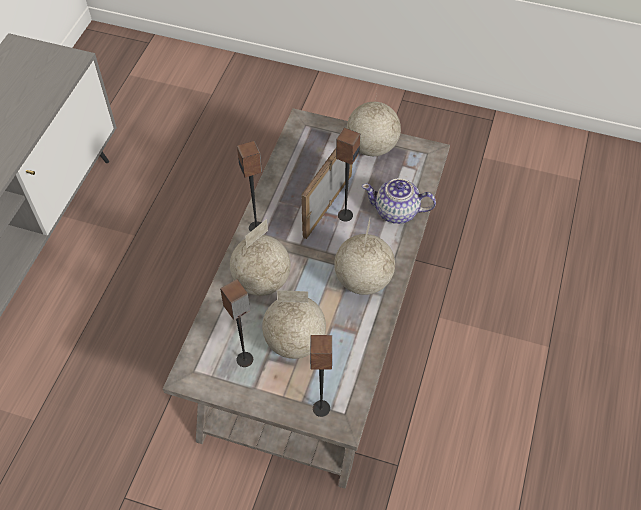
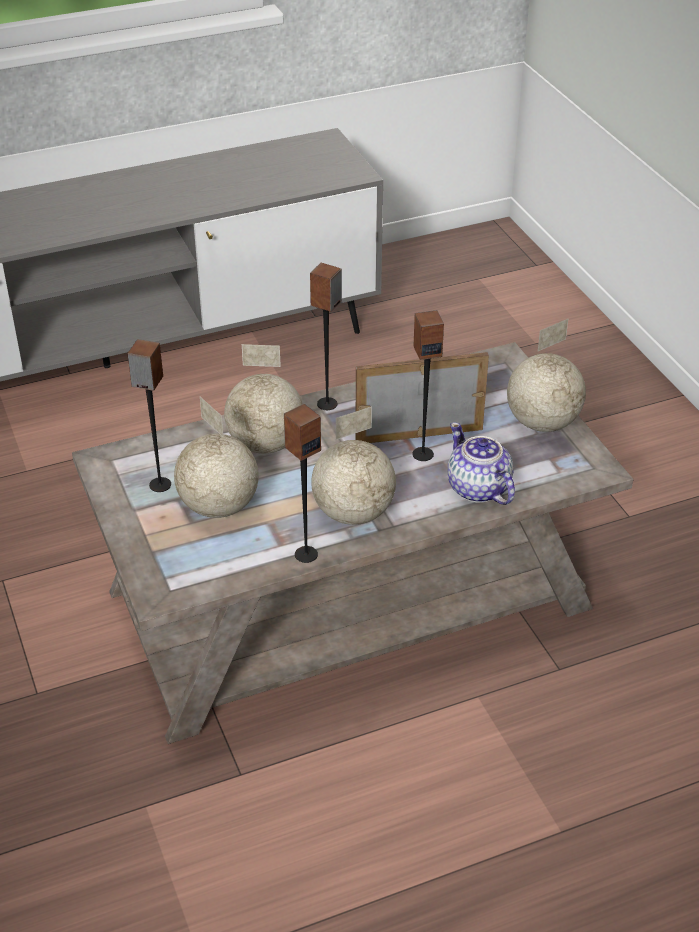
camera: 50 degrees right, 15 degrees down
(321, 408) = (158, 569): speaker -> speaker (306, 554)

